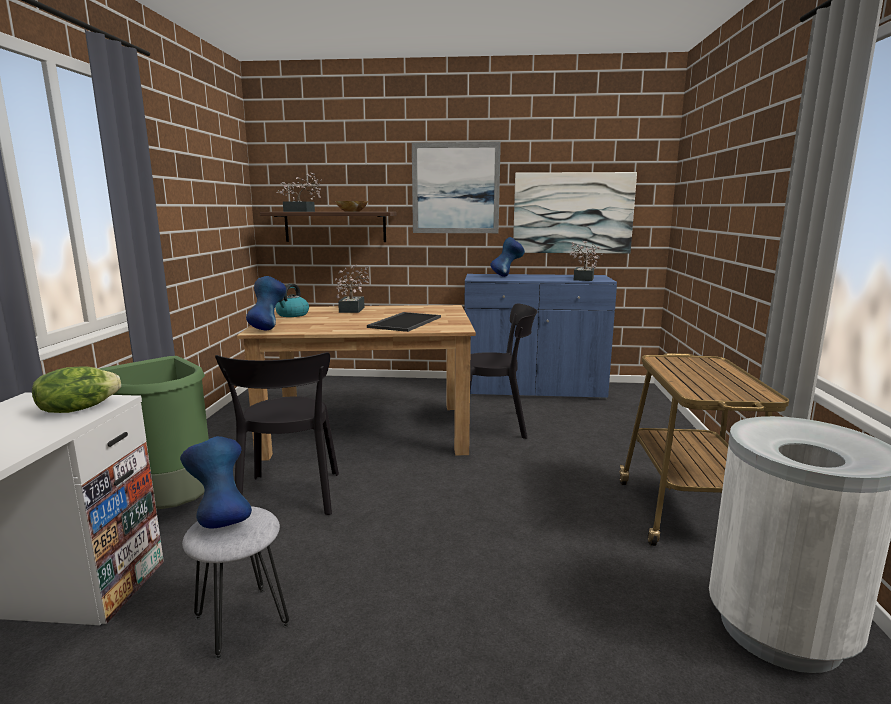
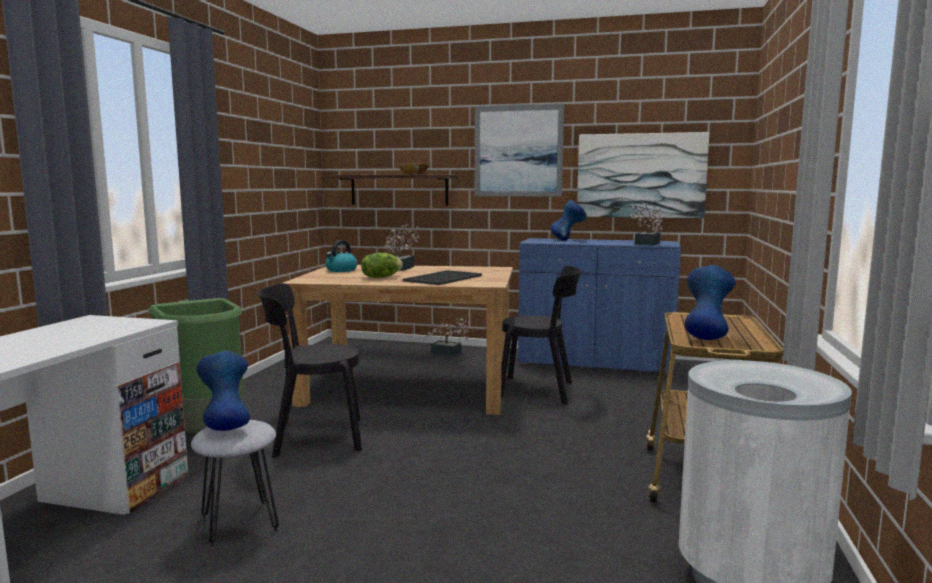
camera: 10 degrees right, 5 degrees down
(78, 409) = (124, 326): lettuce -> lettuce (381, 277)
(268, 329) = (311, 279): blue vase -> blue vase (705, 338)
(289, 497) = (313, 437): black chair -> black chair turned 75 degrees clockwise
(302, 211) = (366, 174): potted plant -> potted plant (449, 353)

